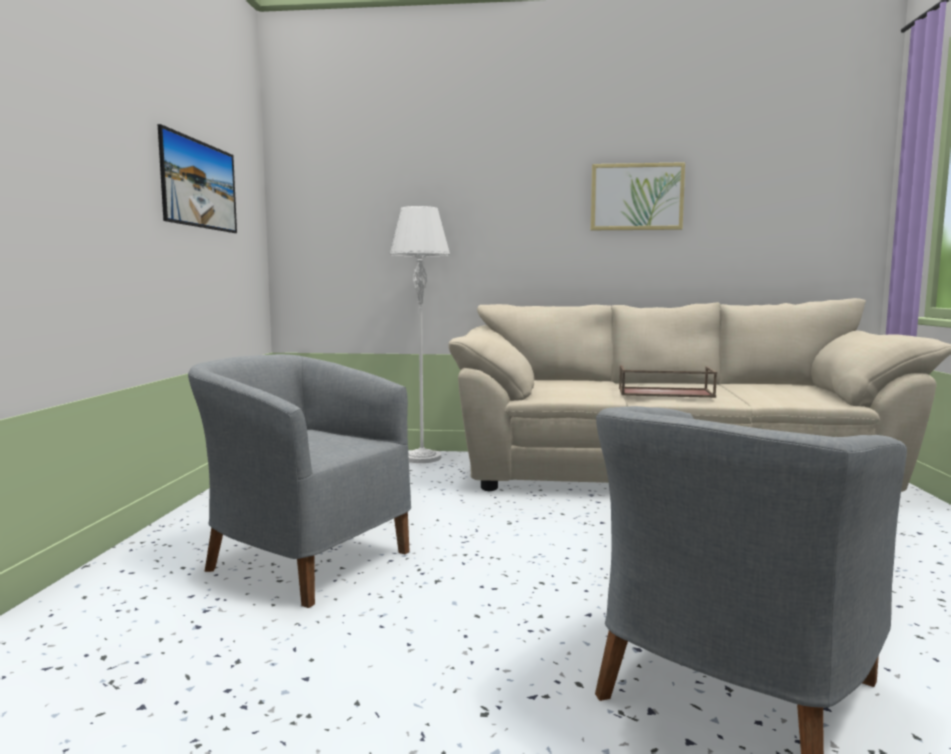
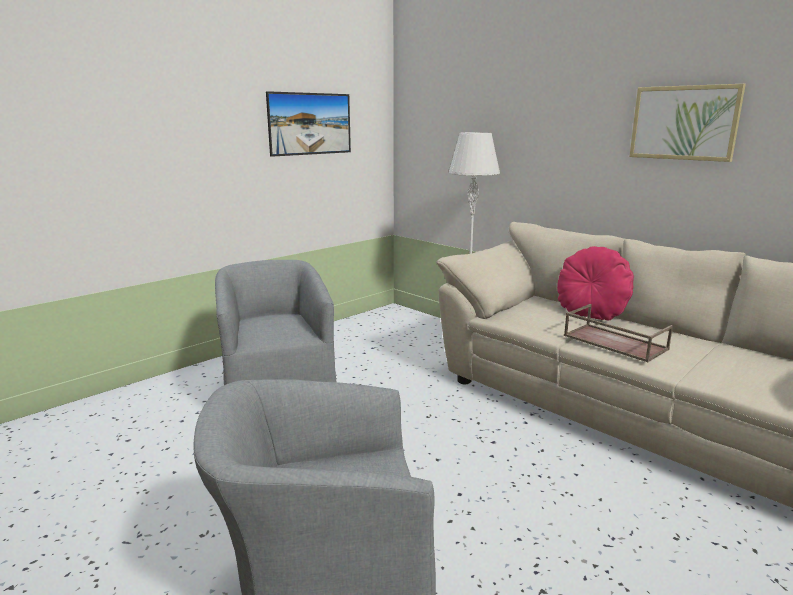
camera: 40 degrees right, 10 degrees up
(605, 383) = (591, 315): none -> pink pillow

